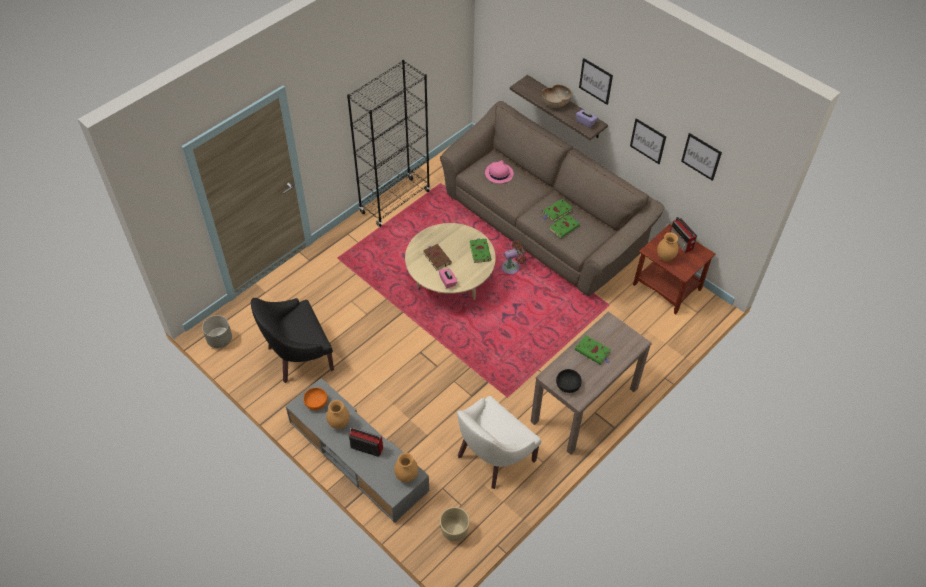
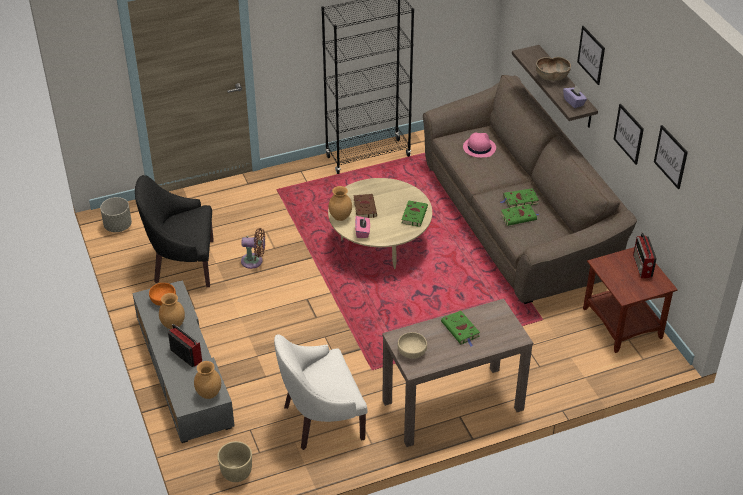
camera: 25 degrees right, 10 degrees down
(512, 267) = (455, 251): brown fan -> brown fan (254, 261)
(567, 385) = (411, 351): black bowl -> beige bowl
(665, 257) = (614, 275): brown vase -> brown vase (341, 217)

